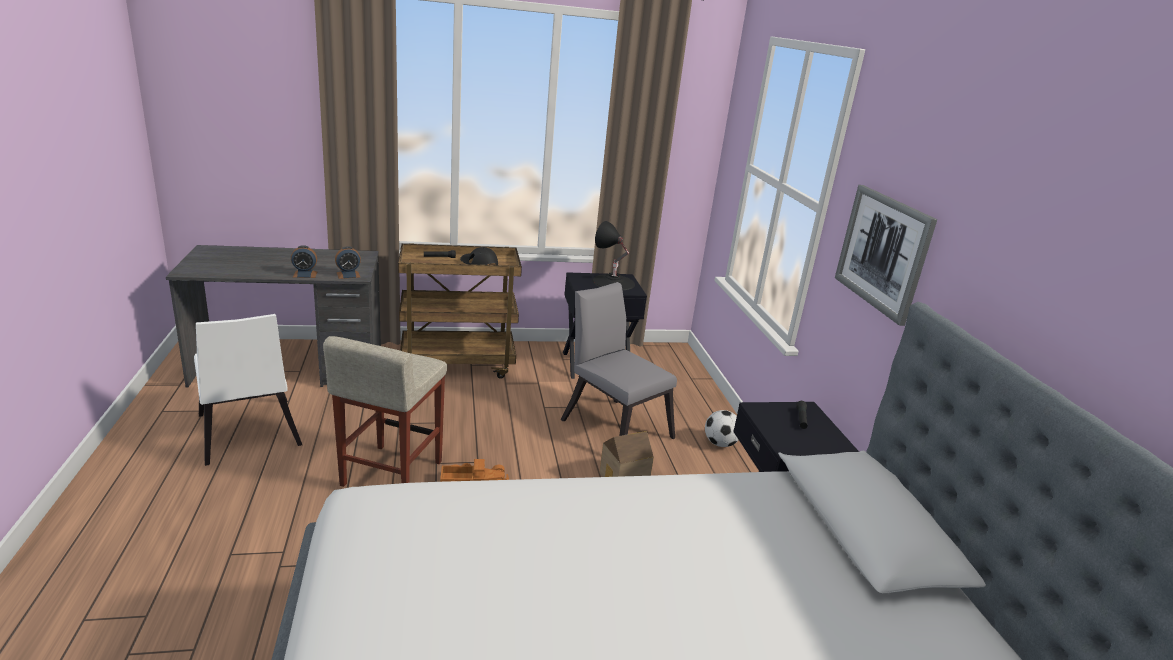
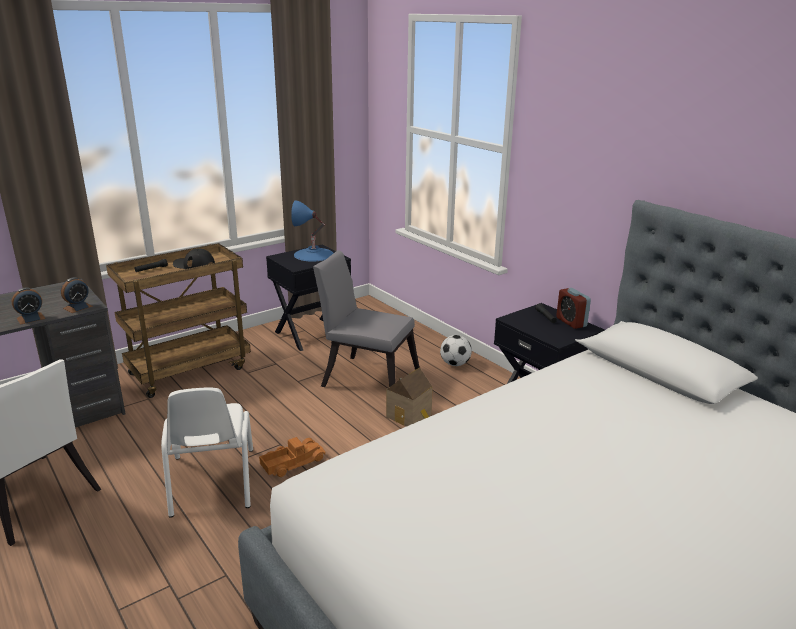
camera: 25 degrees left, 0 degrees up
(391, 474) = (211, 482): beige stool -> white chair
(613, 282) = (313, 254): black table lamp -> blue table lamp
(827, 434) = (571, 322): none -> alarm clock
(883, 252) = (581, 171): picture -> none

